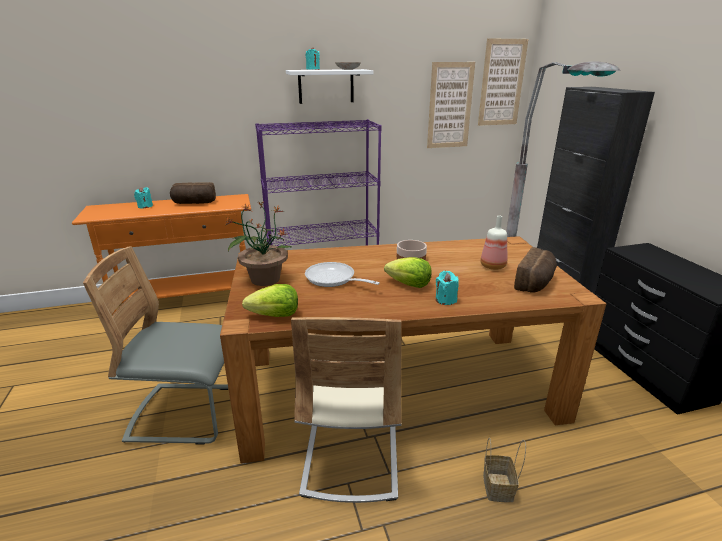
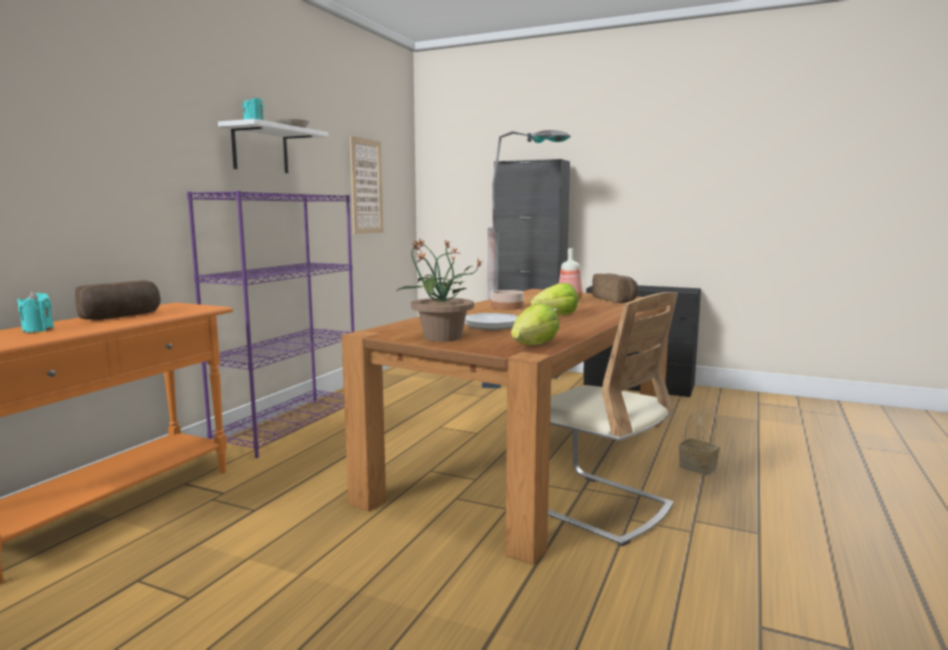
camera: 50 degrees left, 15 degrees down
(186, 413) = (388, 577): grey chair -> none
(445, 300) = (602, 314): turquoise candle -> none
(502, 83) = (399, 166): picture -> none

